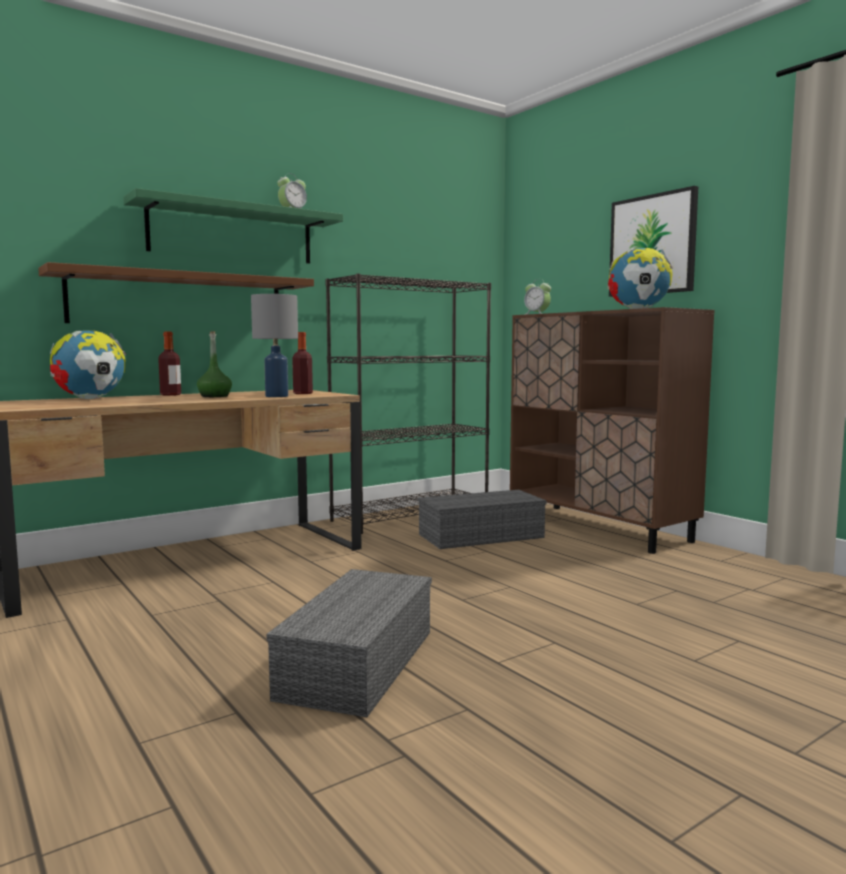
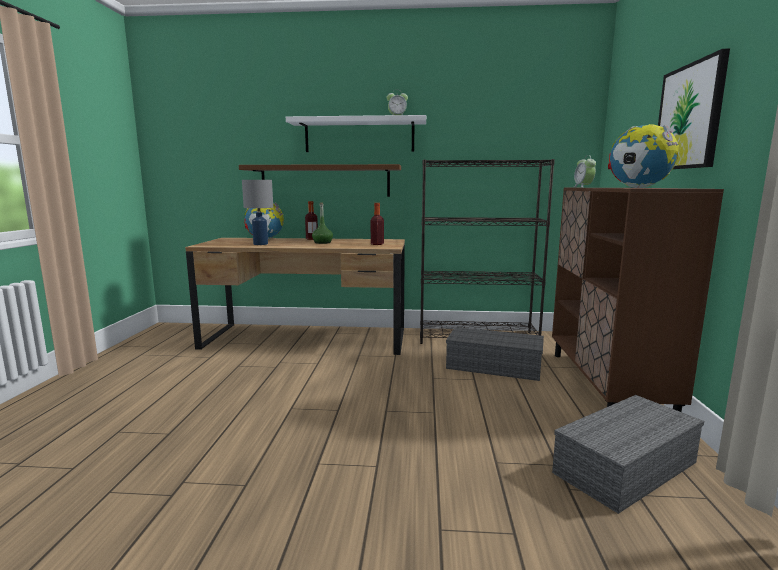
camera: 40 degrees right, 5 degrees up
(232, 233) = (359, 135): green shelf -> white shelf
(276, 396) = (349, 246): grey table lamp -> grey table lamp (260, 244)
(357, 661) = (259, 429): grey storage box -> grey storage box (625, 466)

